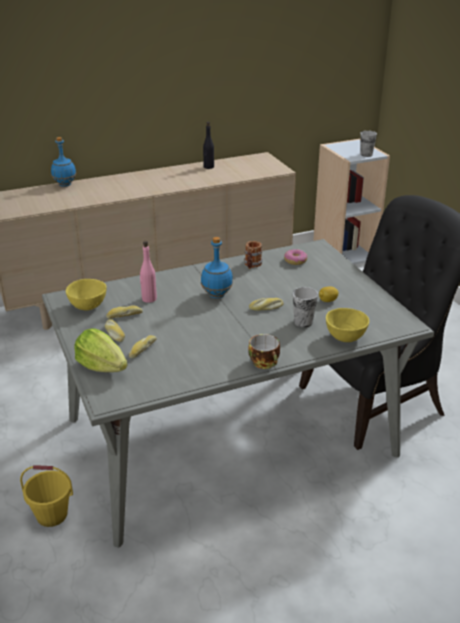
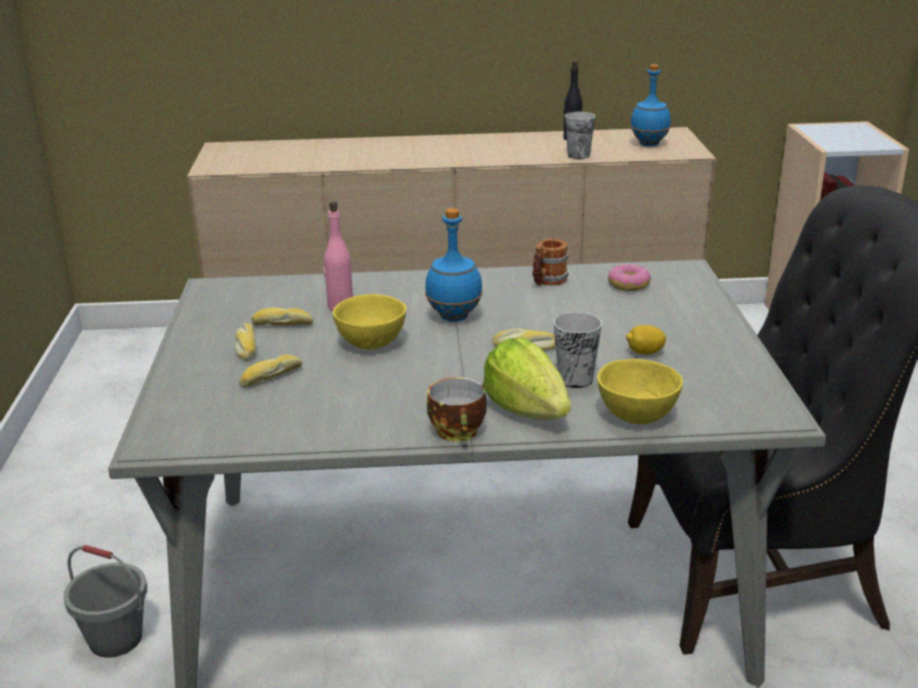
camera: 20 degrees right, 5 degrees down
(51, 515) = (115, 639): yellow bucket -> grey bucket
(65, 185) = (332, 141): blue bottle -> blue bottle (648, 144)
(89, 306) = (239, 304): yellow bowl -> yellow bowl (372, 344)
(102, 367) = (188, 391): lettuce -> lettuce (527, 410)
(366, 154) = (863, 144): cup -> cup (578, 155)

